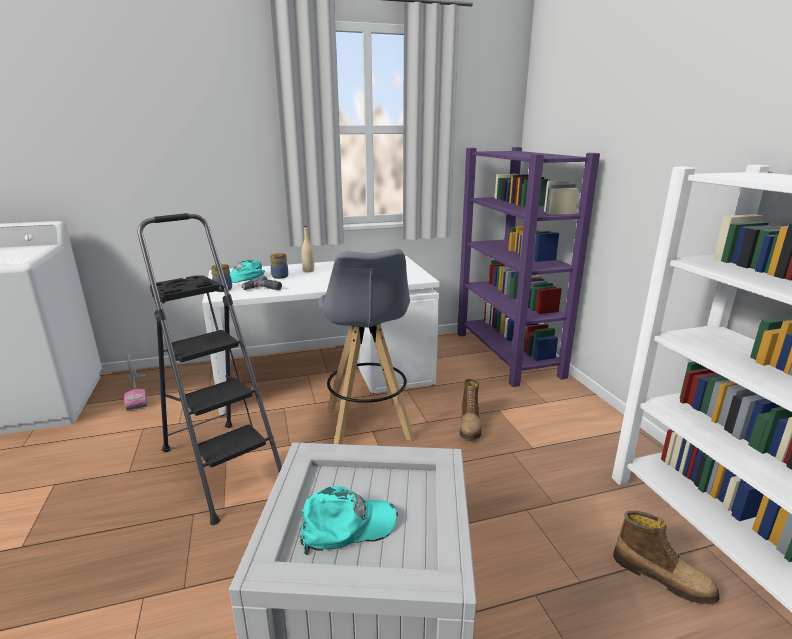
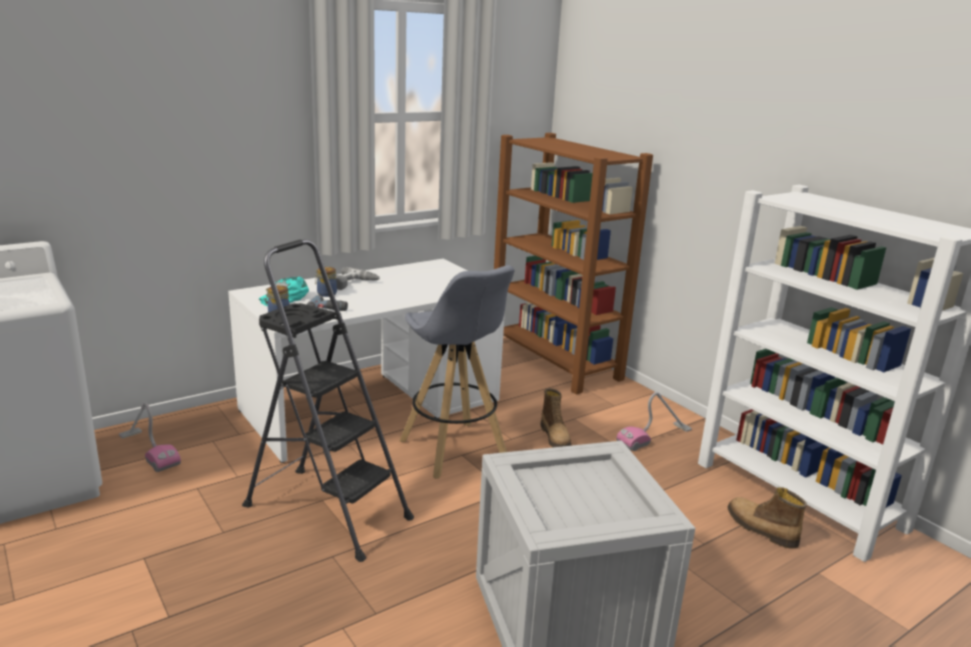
camera: 20 degrees left, 0 degrees up
(308, 270) = (352, 284): beige bottle -> power drill
(346, 525) = (573, 504): turquoise cap -> none
(507, 354) = (554, 361): purple bookcase -> brown bookcase
(574, 440) = (654, 436): none -> vacuum cleaner
(662, 577) = (760, 529): boot -> boot turned 150 degrees counterclockwise

